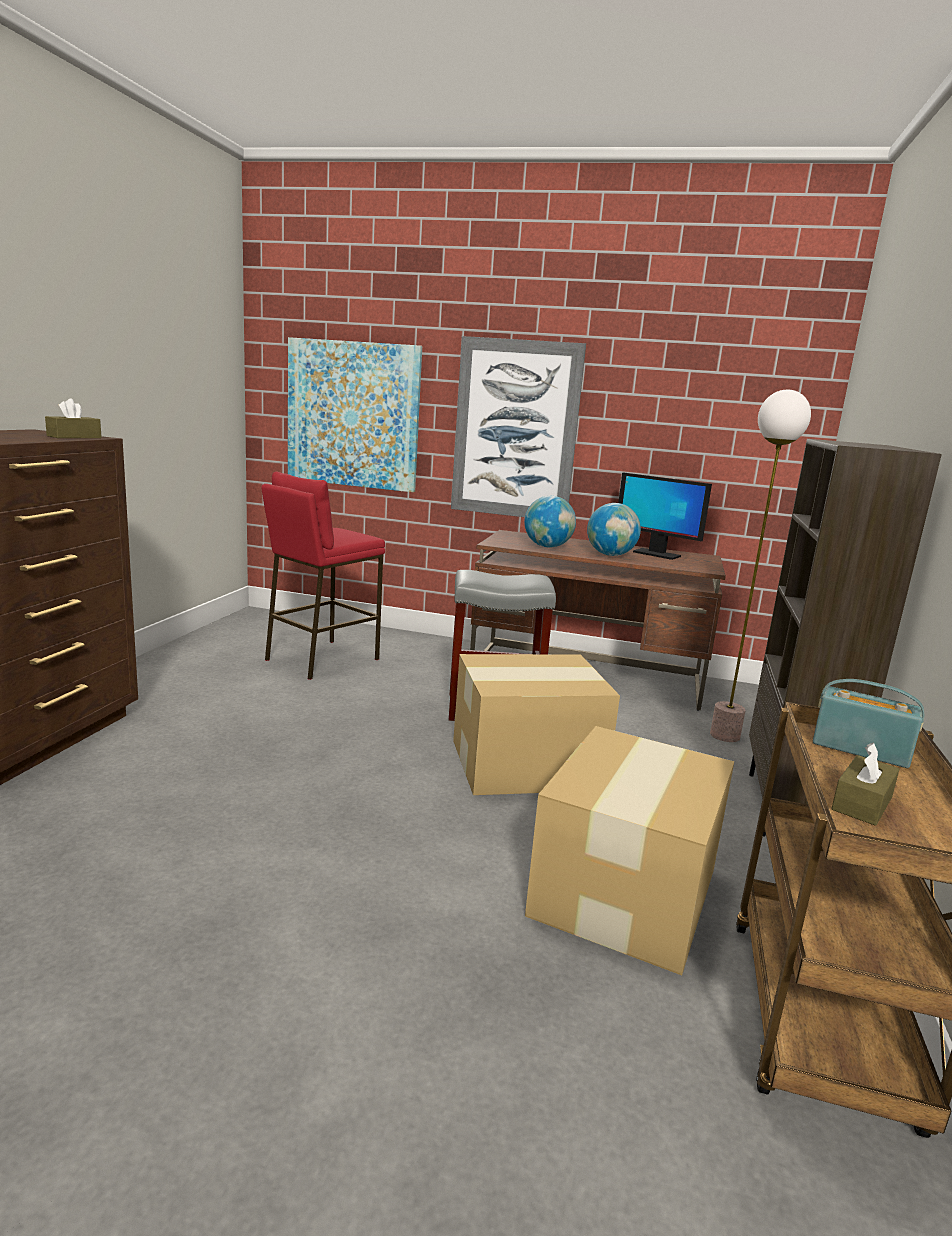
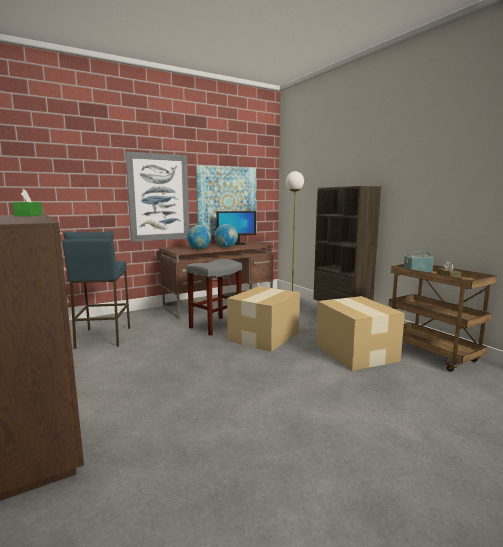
camera: 45 degrees left, 5 degrees down
(74, 437) = (28, 215): brown tissue box -> green tissue box
(321, 659) = (102, 337): red stool -> blue stool
(353, 415) = (62, 197): picture -> picture (227, 200)

